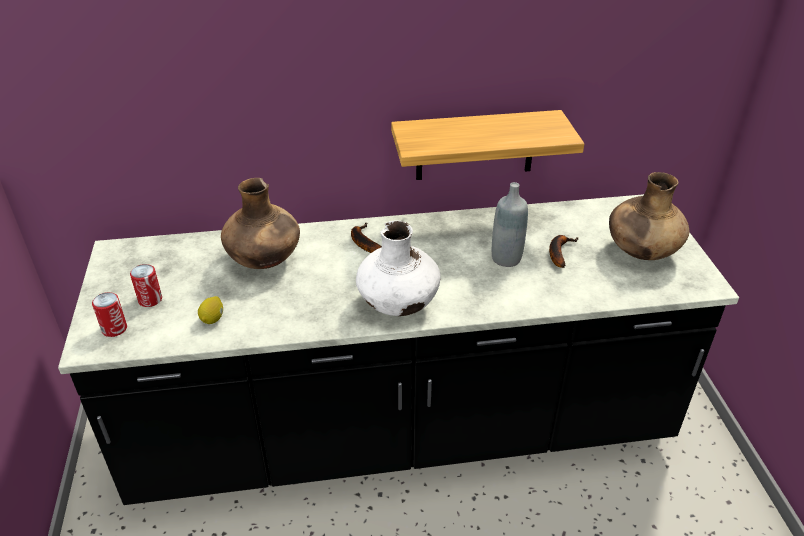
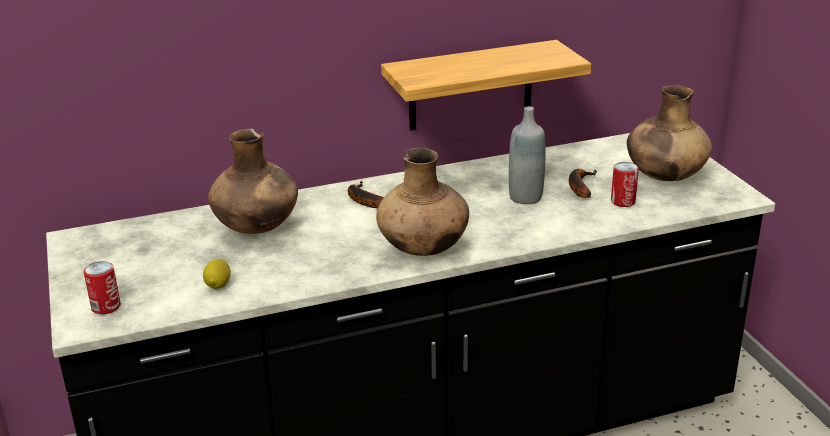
camera: 10 degrees left, 10 degrees down
(150, 299) = (137, 276): can -> can (623, 201)
(398, 304) = (423, 248): white vase -> brown vase

